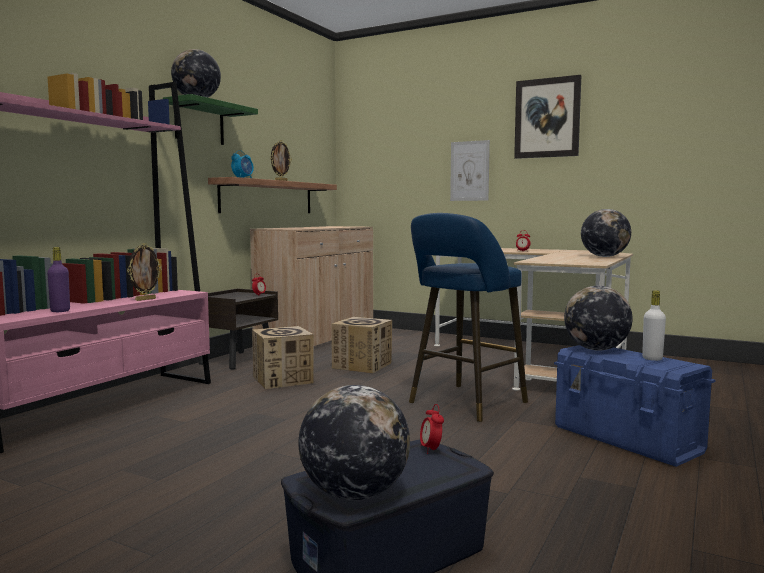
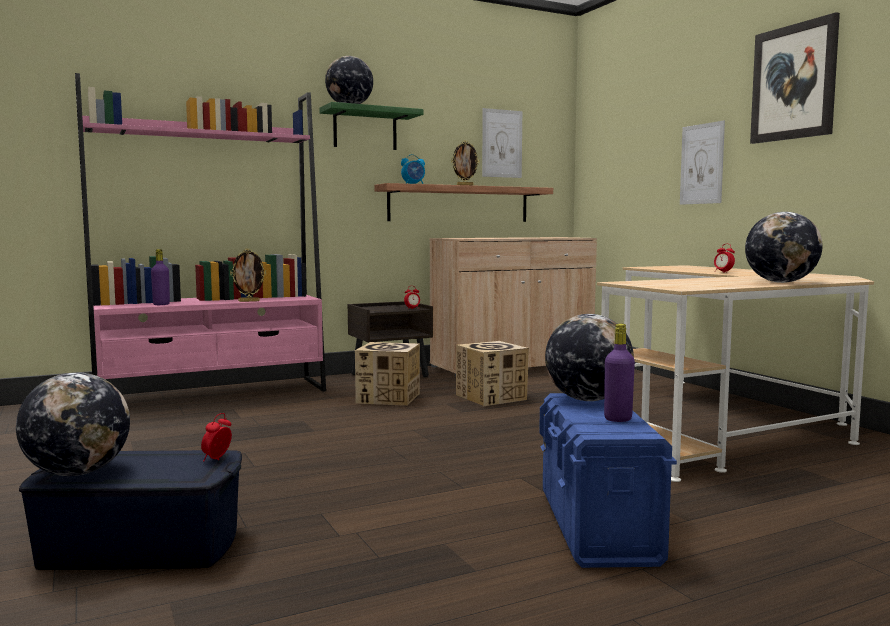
camera: 35 degrees right, 0 degrees up
(293, 144) = (502, 143): none -> picture
(464, 404) = (503, 451): blue stool -> none
(652, 358) = (618, 419): white bottle -> purple bottle

